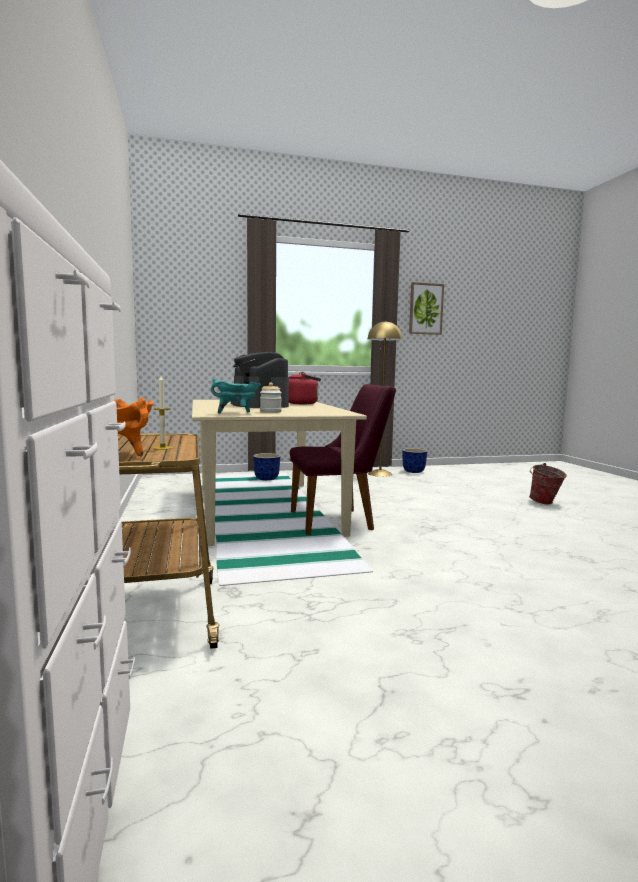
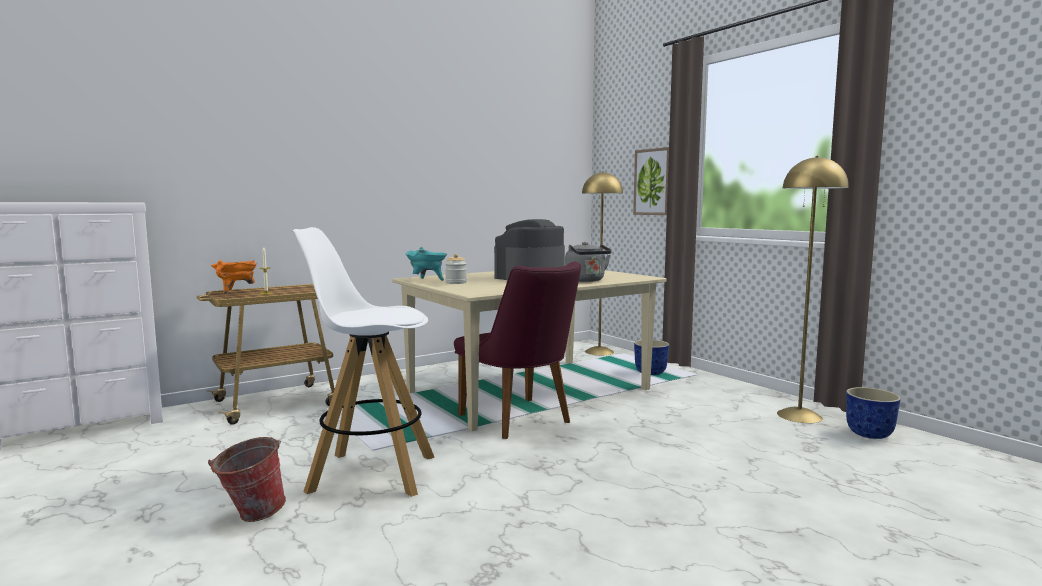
camera: 70 degrees right, 0 degrees up
(188, 479) = (599, 351): none -> yellow floor lamp
(304, 403) = (586, 280): red kettle -> grey kettle
(425, 309) = (967, 116): picture -> picture (653, 182)
(427, 576) = (371, 473): none -> white stool
(545, 503) = (831, 558): bucket -> bucket (250, 515)

